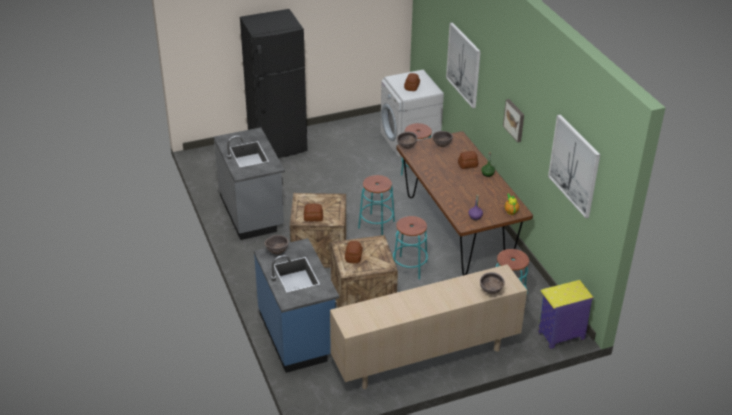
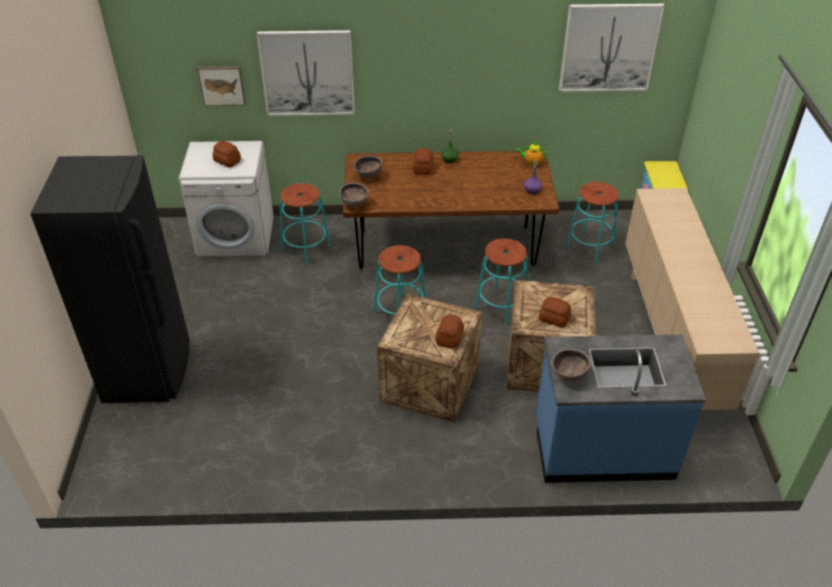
camera: 70 degrees left, 5 degrees up
(252, 212) = (300, 439): grey counter -> none
(490, 291) = (684, 213): brown bowl -> none
(515, 120) = (461, 71): picture -> picture (222, 84)

